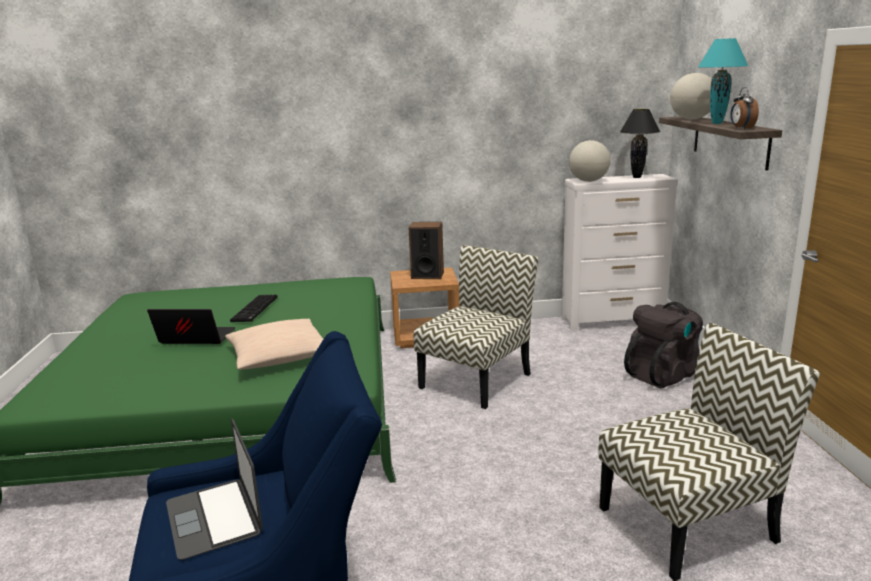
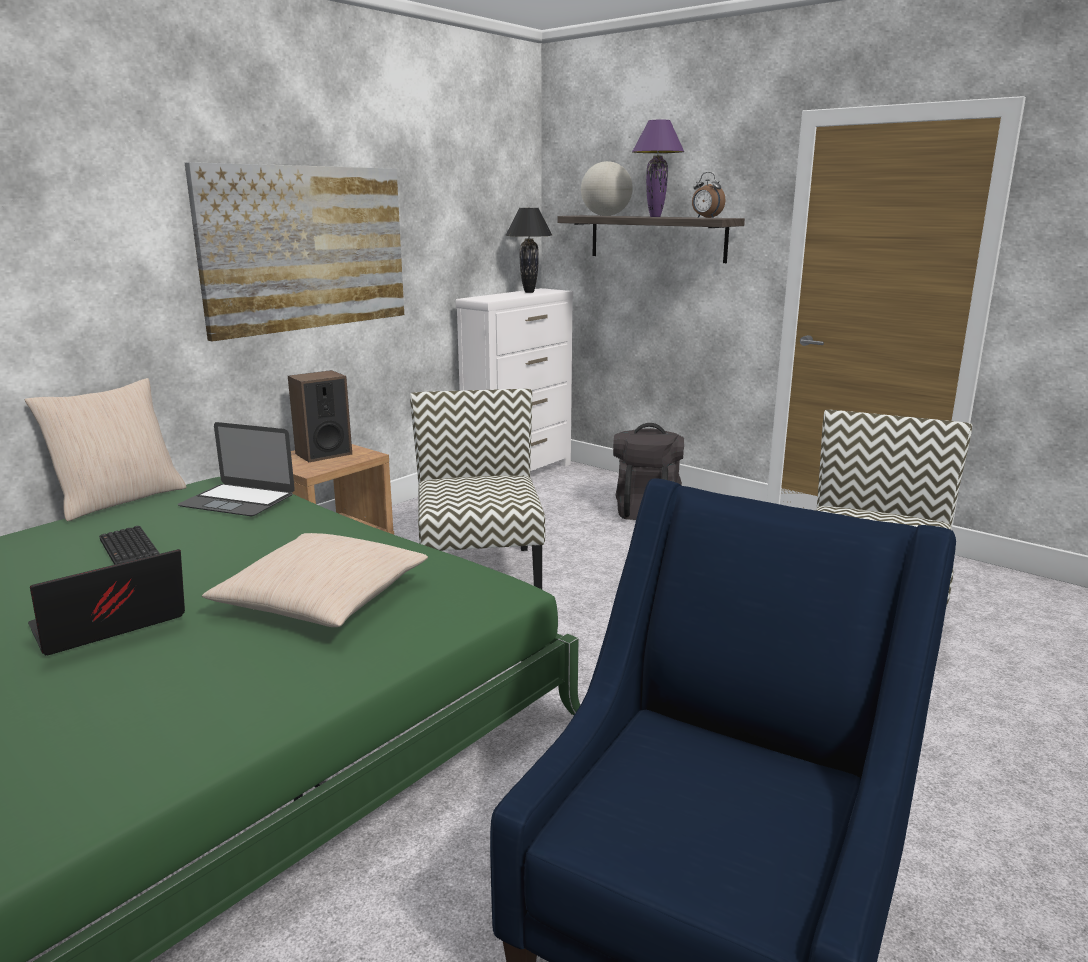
camera: 45 degrees left, 0 degrees up
(214, 517) = (691, 808): laptop -> laptop (238, 500)
(299, 279) = (119, 500): none -> beige pillow
(438, 140) = (306, 248): none -> picture
(588, 181) = (492, 298): globe -> none
(717, 123) = (655, 216): turquoise table lamp -> purple table lamp

